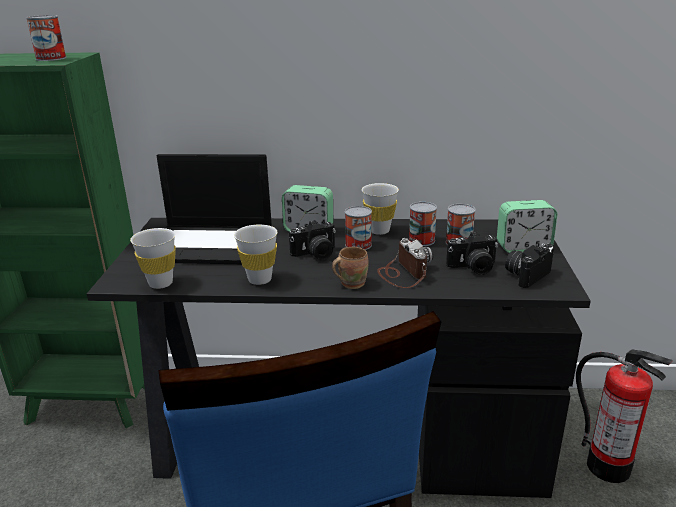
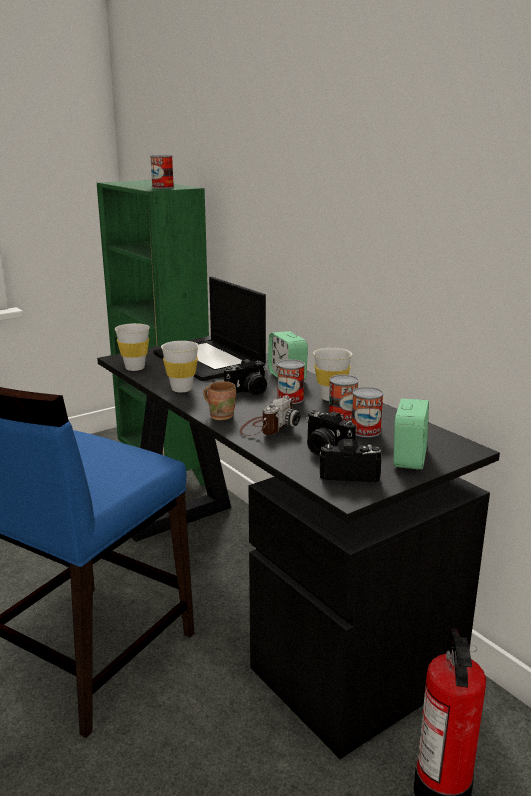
camera: 50 degrees right, 5 degrees down
(315, 254) = (248, 391): camera -> camera turned 60 degrees counterclockwise
(523, 247) = (409, 458): alarm clock -> alarm clock turned 120 degrees counterclockwise

